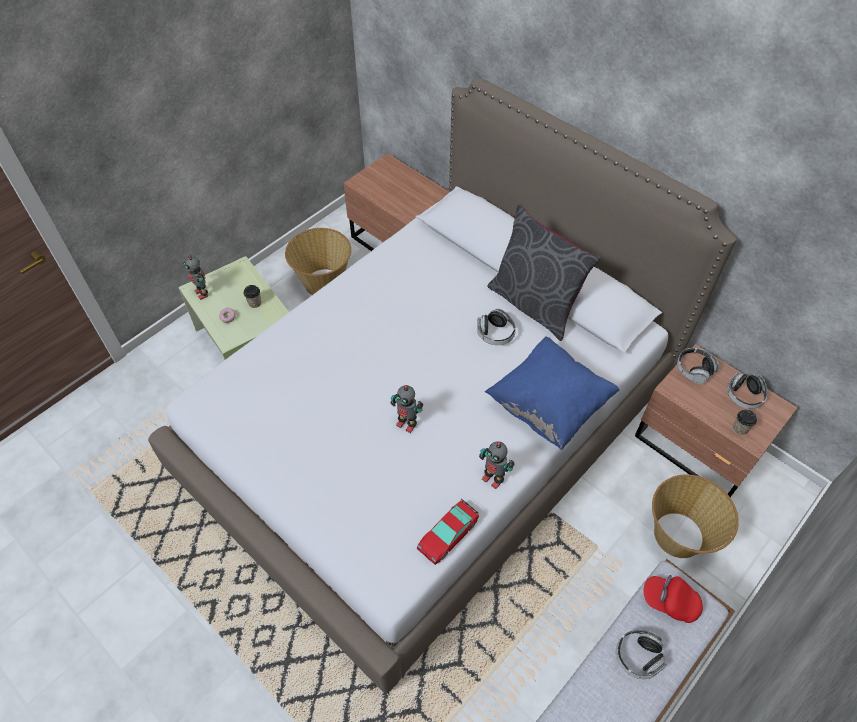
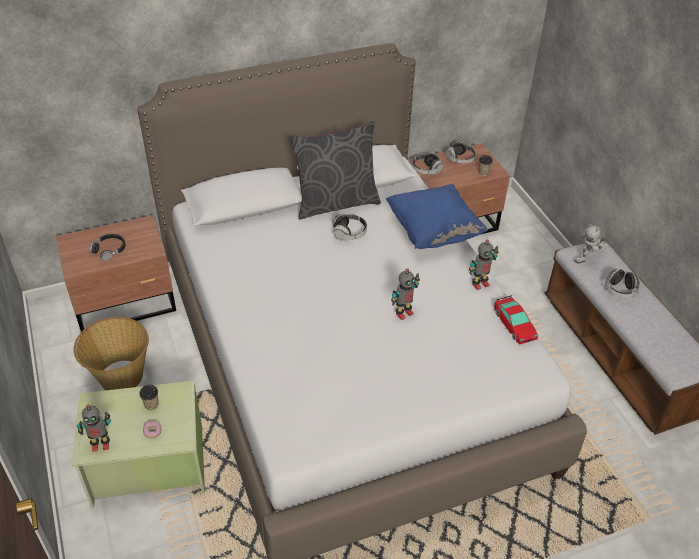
camera: 65 degrees left, 10 degrees down
(392, 190) = (109, 250): none -> black headphones
(669, 602) = (588, 259): red cap -> toy robot
(678, 536) = (511, 264): basket -> none

